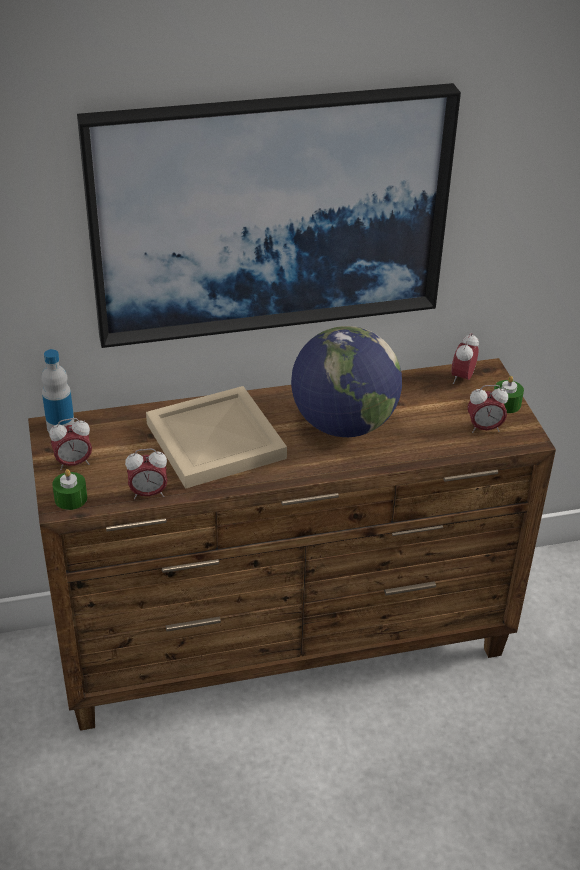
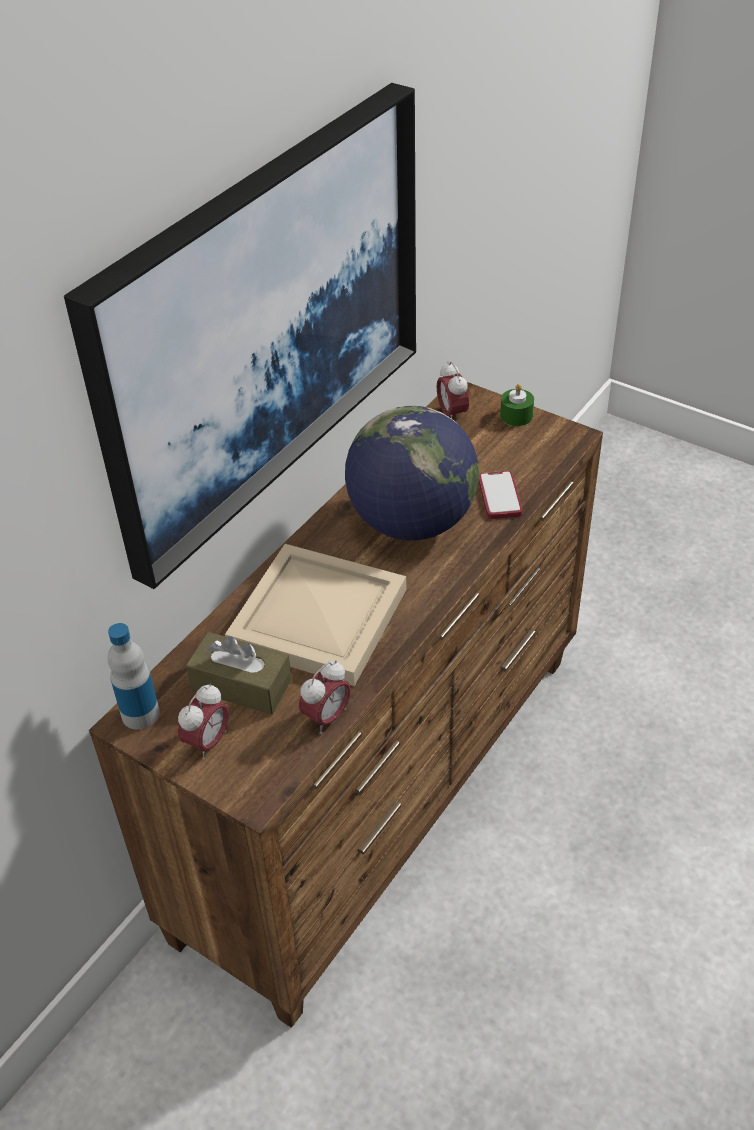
camera: 40 degrees left, 5 degrees up
(71, 498) = (256, 781): green candle -> none
(128, 447) = (241, 685): none -> brown tissue box
(422, 444) = (499, 496): none -> phone
(484, 428) = (528, 449): alarm clock -> none

